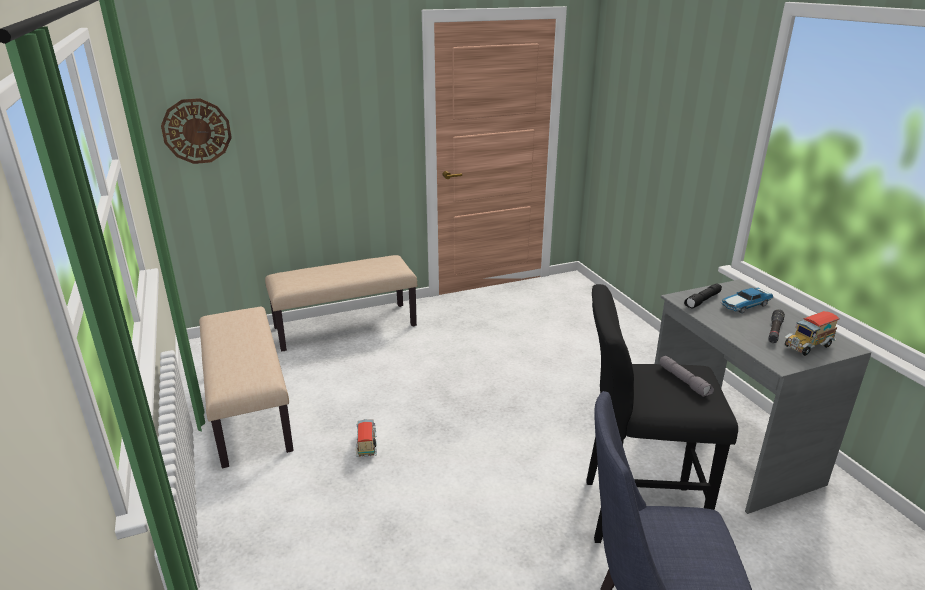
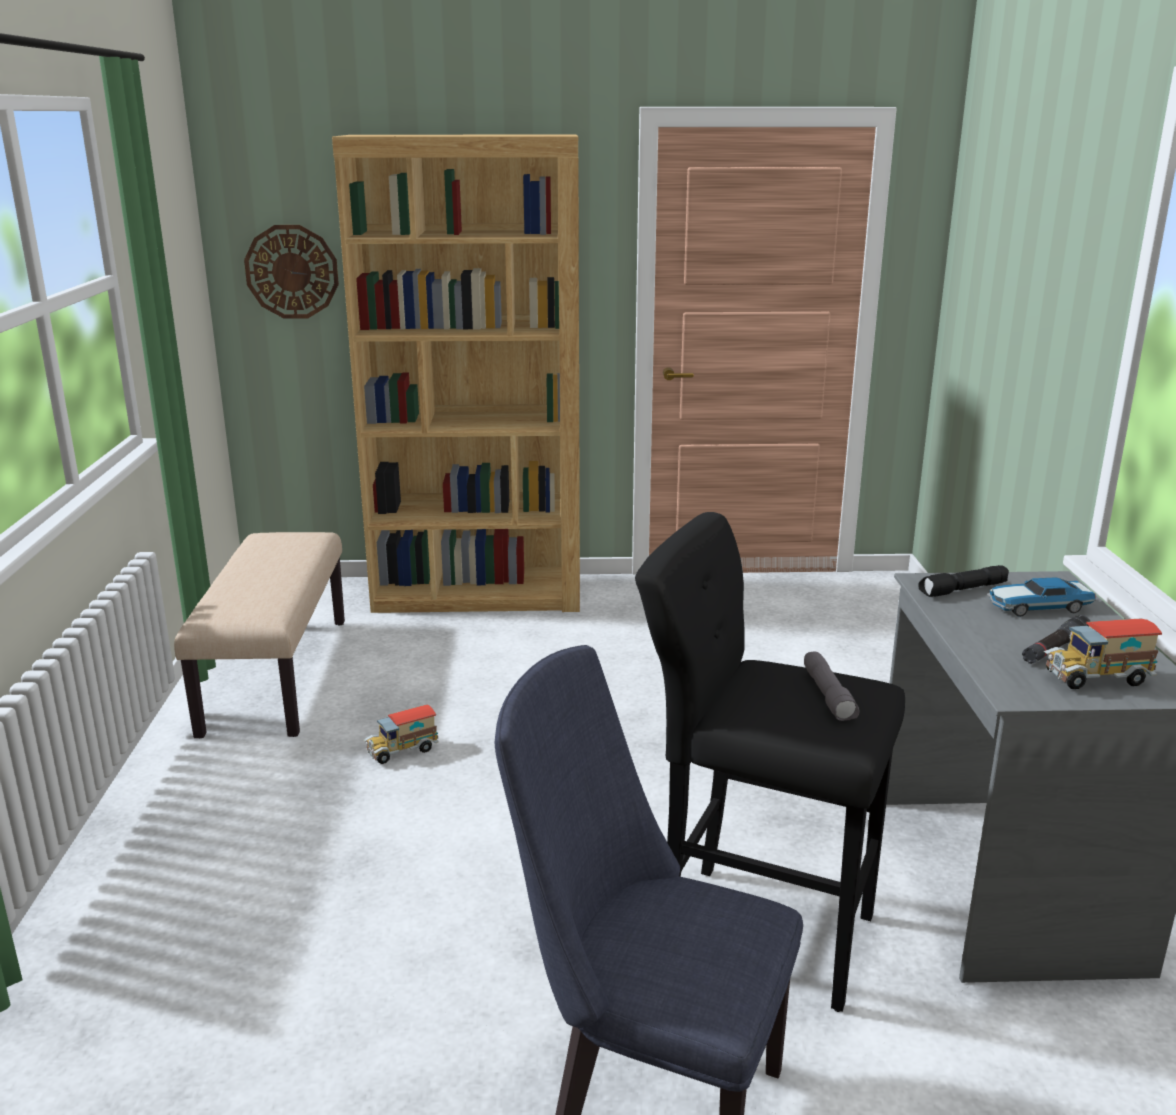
camera: 20 degrees right, 5 degrees down
(345, 326) = (479, 594): beige bench -> brown bookcase
(367, 446) = (402, 751): toy truck -> toy truck turned 135 degrees counterclockwise

